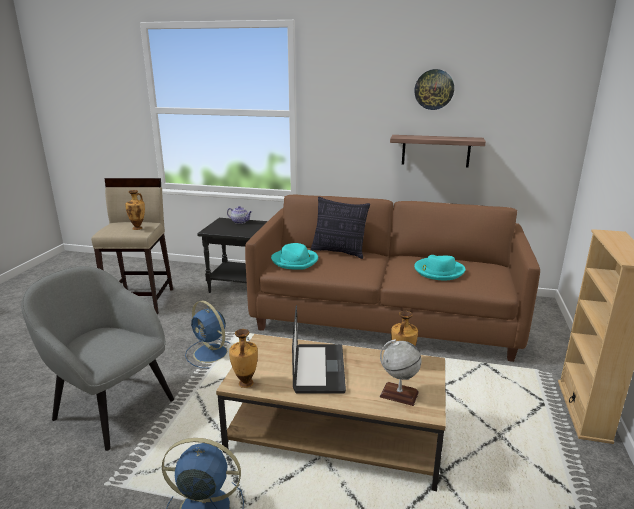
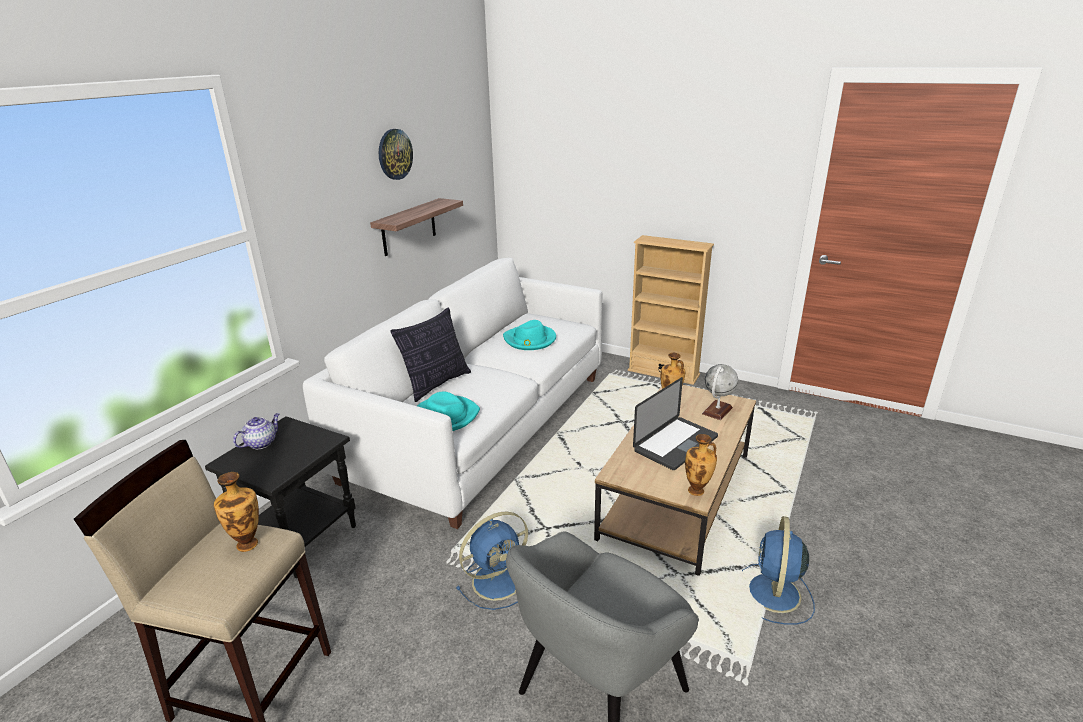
camera: 75 degrees left, 5 degrees up
(319, 369) = (675, 444): laptop -> laptop turned 120 degrees clockwise
(385, 316) = (481, 425): brown sofa -> white sofa

